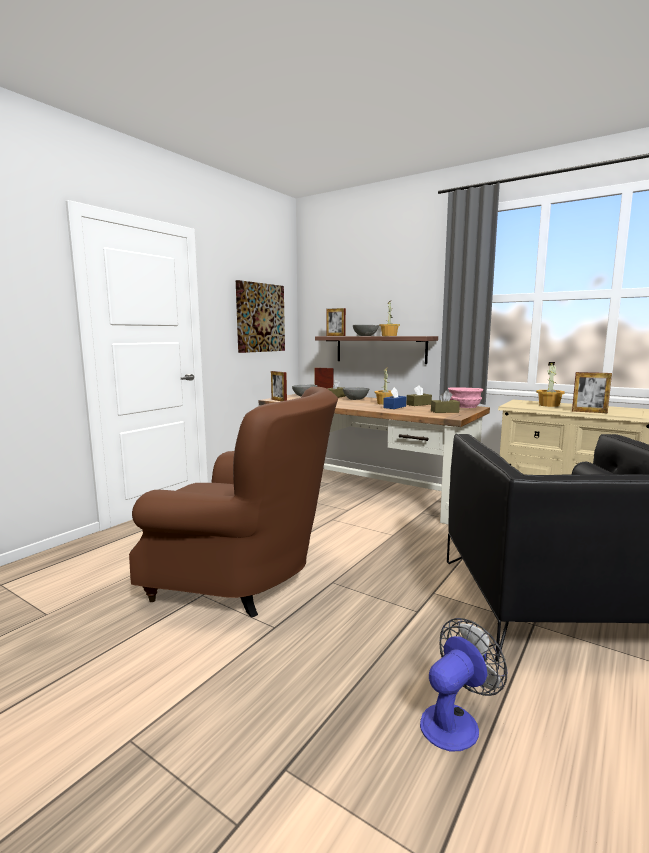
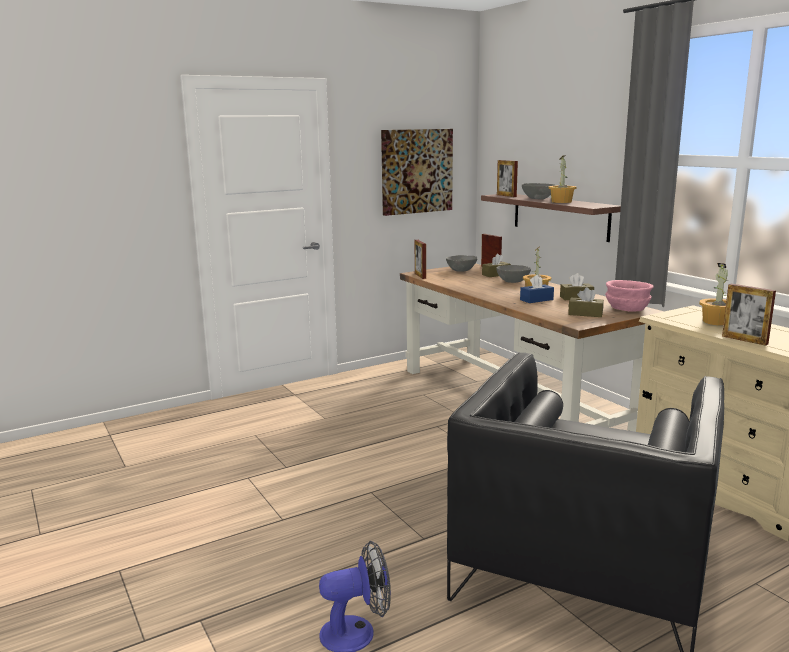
camera: 25 degrees right, 5 degrees up
(244, 579) = (294, 471): brown armchair -> none

